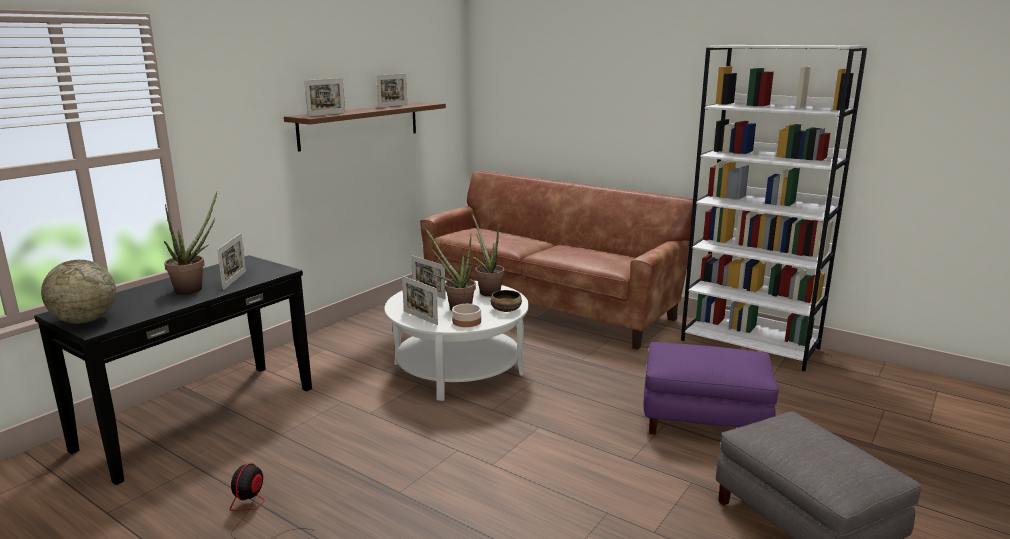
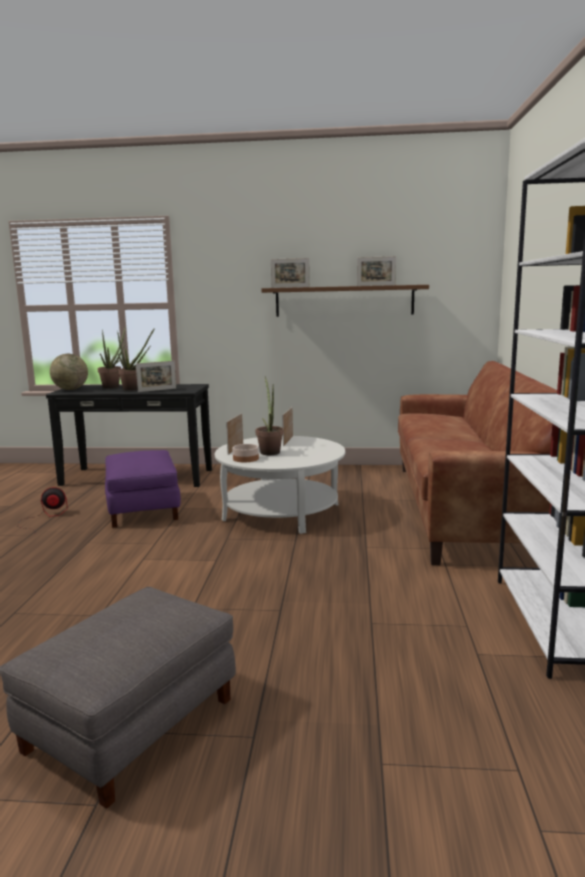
camera: 60 degrees right, 5 degrees down
(487, 291) = (320, 451): potted plant -> potted plant (113, 386)
(505, 309) = (288, 462): bowl -> none
(705, 419) = (313, 629): purple ottoman -> purple ottoman (143, 509)

